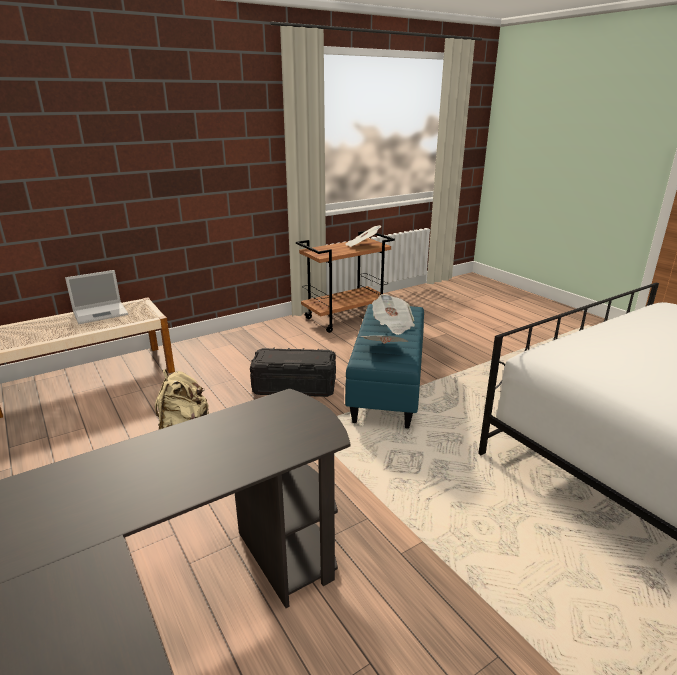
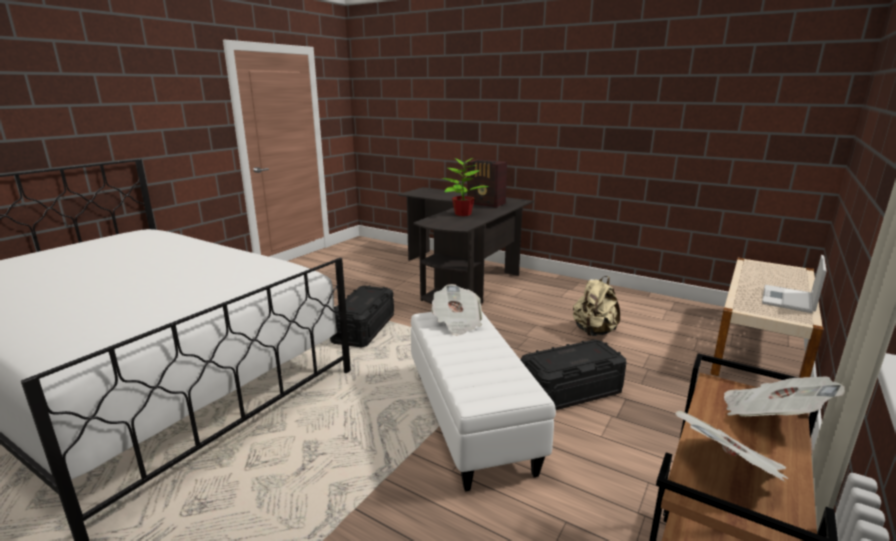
camera: 155 degrees right, 5 degrees down
(92, 503) = (486, 204): none -> radio
(222, 454) = (462, 214): none -> potted plant
(386, 387) = (471, 419): blue ottoman -> white ottoman
(393, 325) = (476, 358): newspaper -> newspaper (770, 417)
(455, 524) = (364, 329): none -> black storage box

